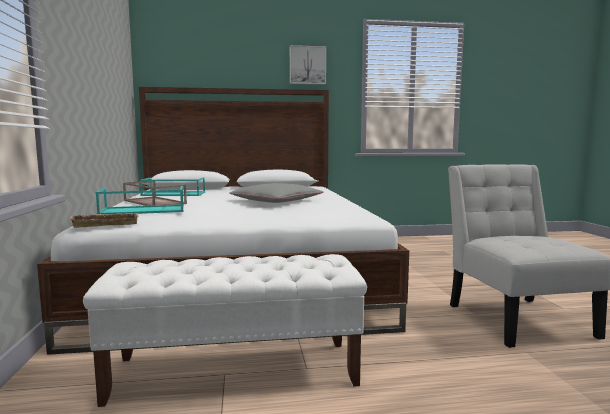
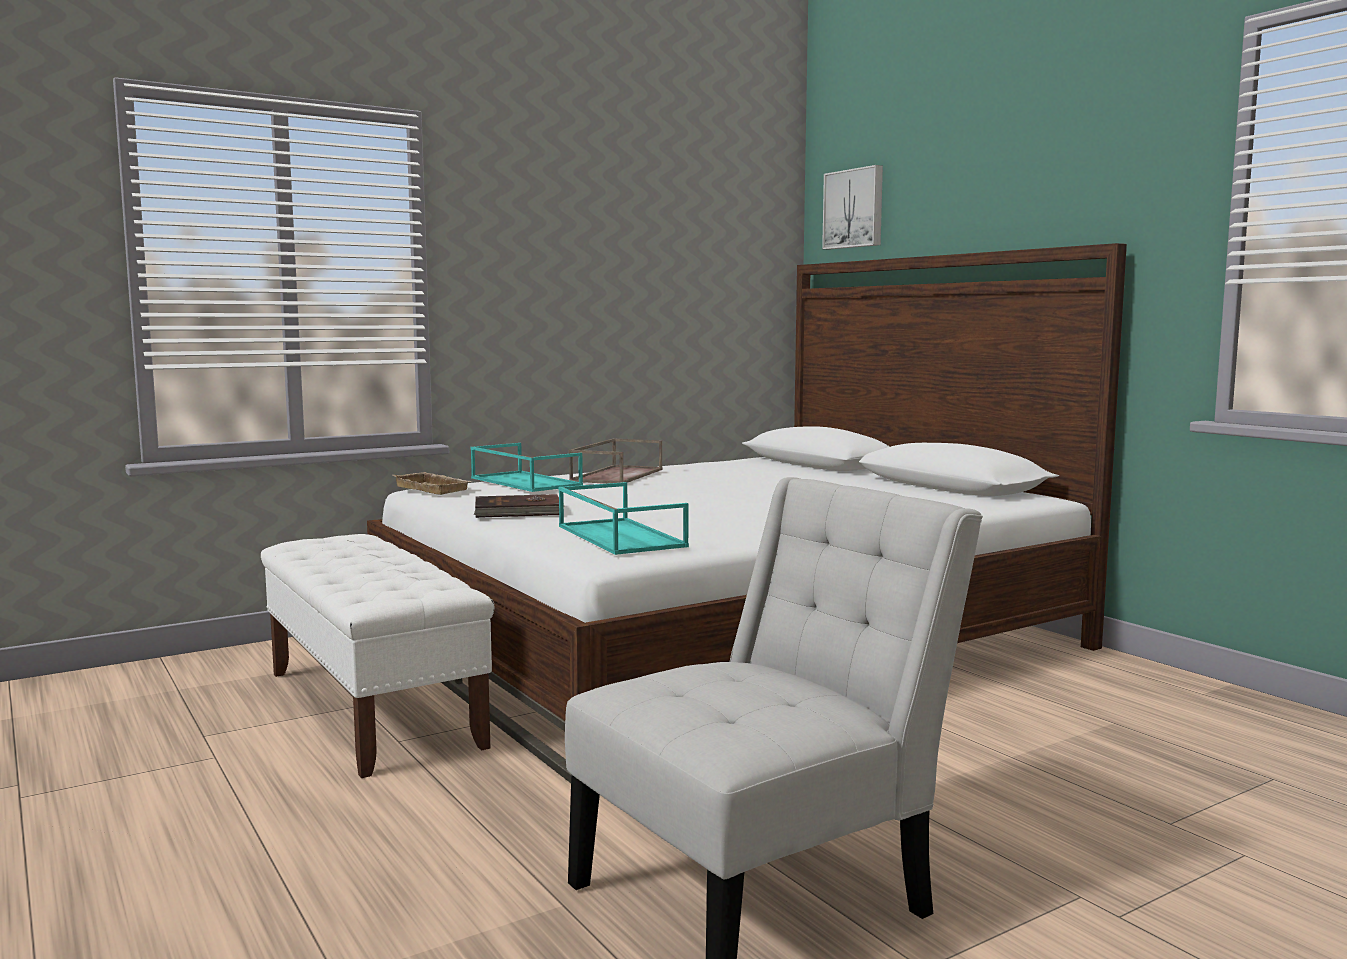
camera: 65 degrees right, 0 degrees up
(173, 194) = (727, 469): turquoise tray -> turquoise tray (618, 536)
(228, 219) = (519, 511): none -> brown book
(276, 201) = (734, 506): grey pillow -> none
(307, 65) = (1087, 181): picture -> picture (855, 209)

